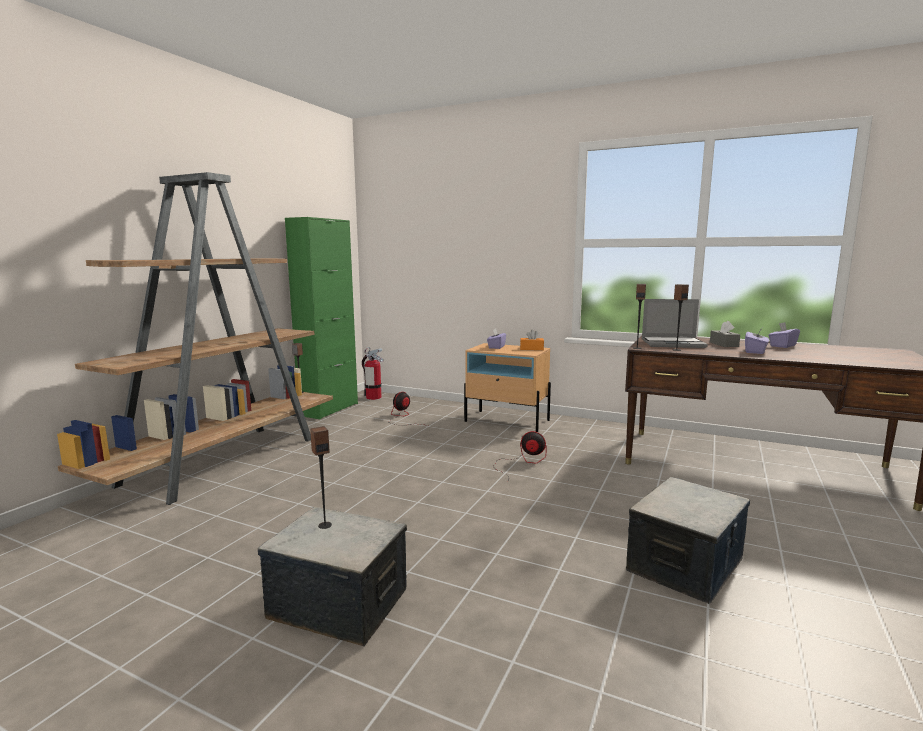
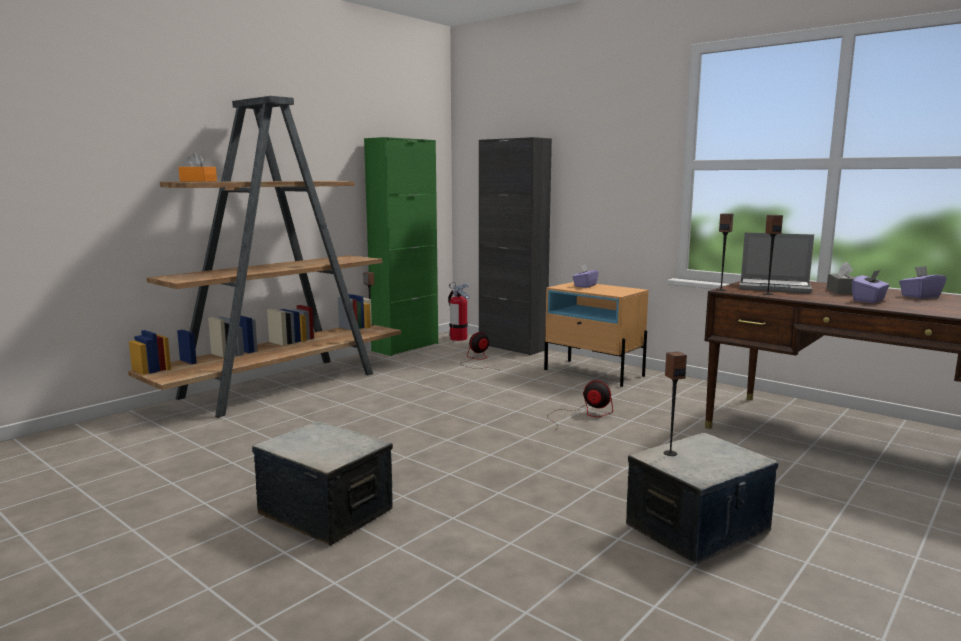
camera: 15 degrees right, 0 degrees up
(325, 525) = (318, 435): speaker -> speaker (670, 453)
(425, 402) = (512, 347): none -> black cabinet
(531, 349) = (624, 289): orange tissue box -> orange tissue box (198, 181)

